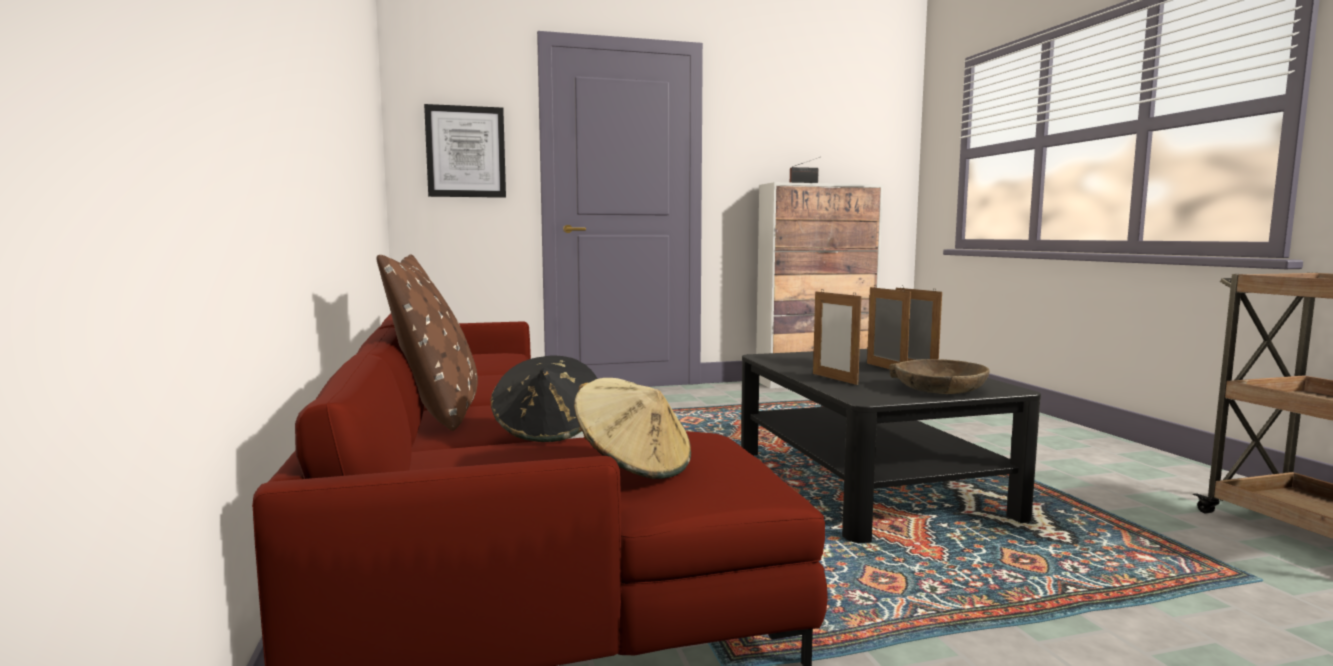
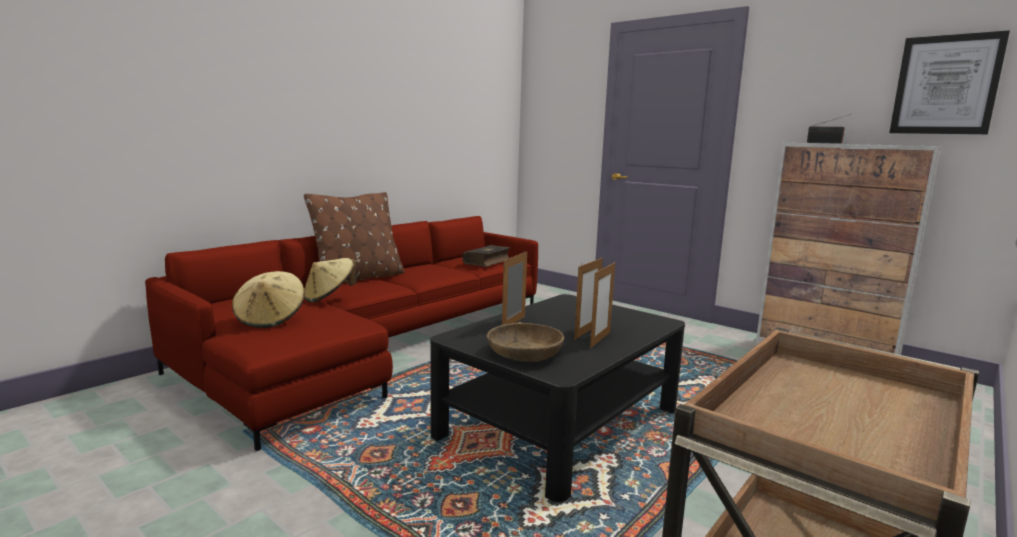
camera: 55 degrees right, 5 degrees up
(466, 152) = (560, 118): picture -> picture (946, 85)
(499, 359) = (487, 261): none -> book
(548, 430) = (329, 297): black hat -> beige hat

